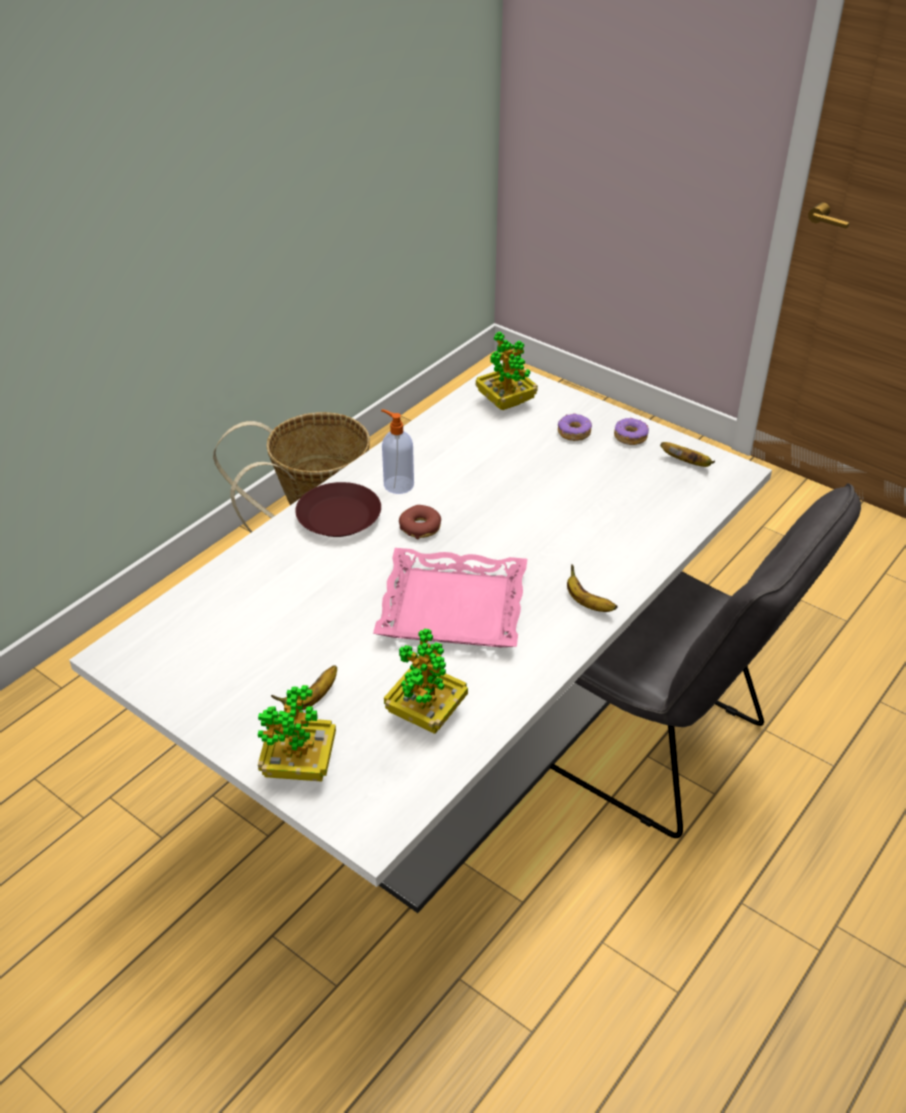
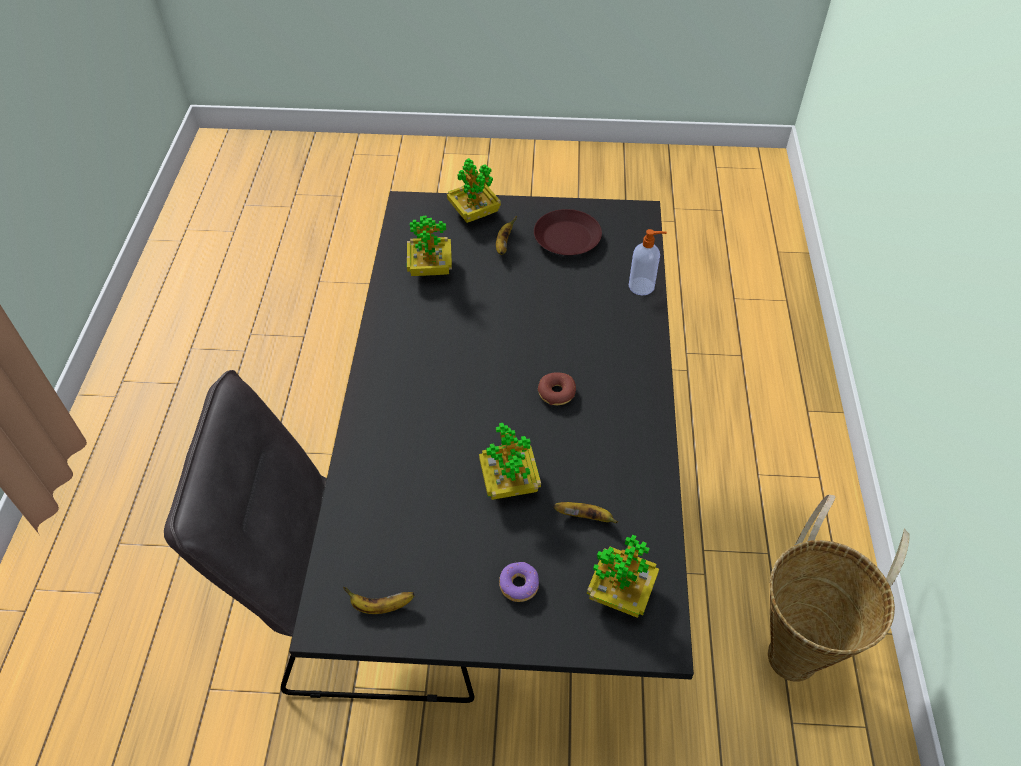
camera: 145 degrees right, 10 degrees up
(338, 517) = (625, 369): brown plate -> brown plate (568, 238)
(397, 484) = (614, 424): soap dispenser -> soap dispenser (642, 286)
(452, 753) = (510, 520): white dining table -> black dining table
(453, 607) = (473, 341): pink tray -> none
(526, 487) = (509, 482): none -> potted plant
(587, 603) = (381, 393): banana -> banana (585, 517)
(630, 436) = (460, 614): donut -> none

